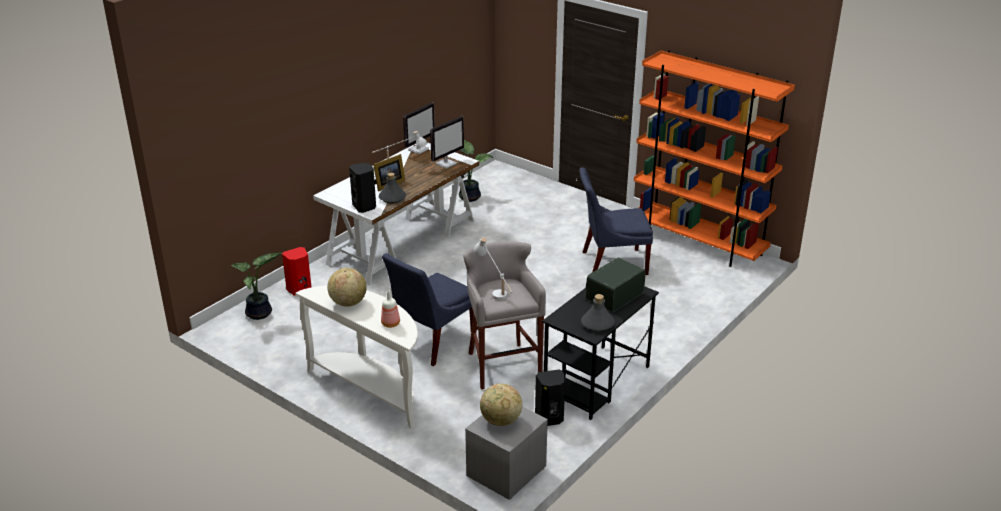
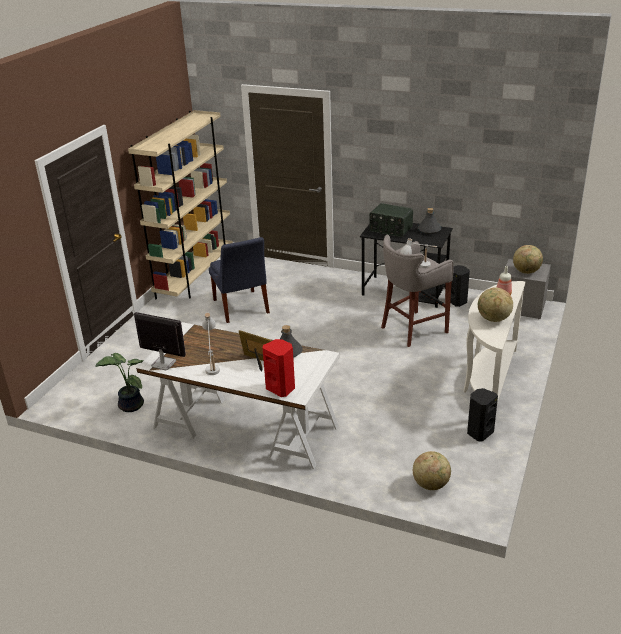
camera: 105 degrees left, 0 degrees up
(260, 314) = (431, 484): potted plant -> globe
(300, 290) = (372, 471): red speaker -> red speaker (281, 388)
(365, 207) = (315, 363): black speaker -> black speaker (479, 432)
(431, 342) = (406, 367): blue chair -> none
(446, 163) = (195, 338): monitor -> none
(698, 243) = (195, 277): orange bookcase -> beige bookcase

